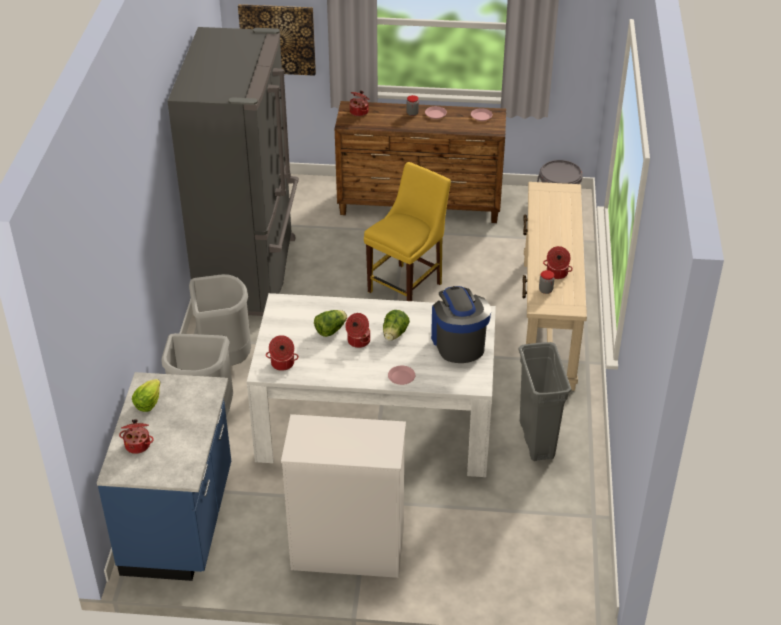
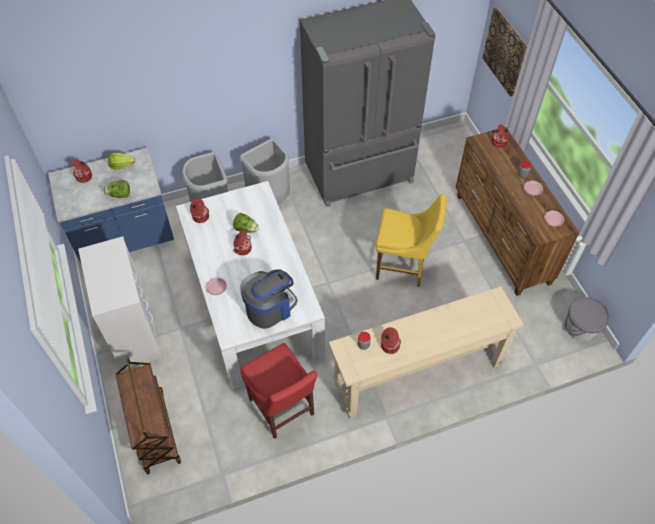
camera: 65 degrees right, 15 degrees up
(394, 334) = (259, 267): lettuce -> lettuce (120, 195)
(504, 565) = (154, 430): none -> brown cart
(537, 440) = (283, 410): grey trash can -> red chair

